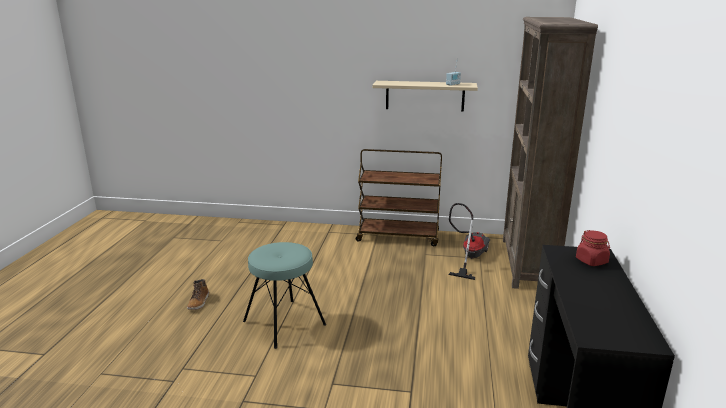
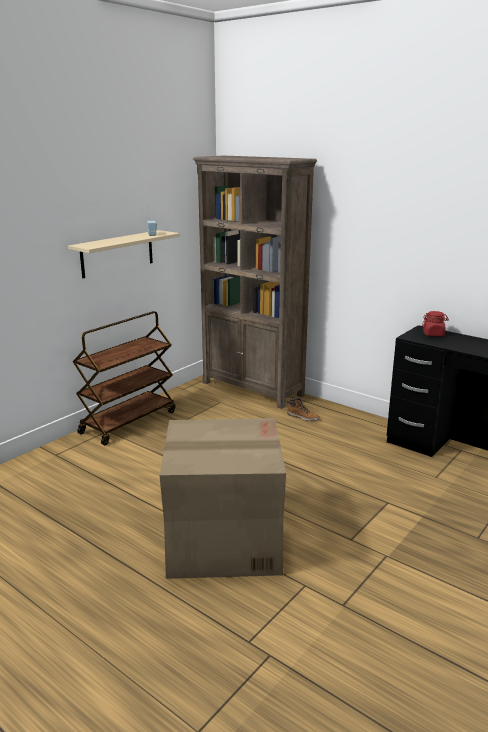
camera: 60 degrees left, 0 degrees up
(199, 302) = (105, 596): boot -> boot (303, 417)
(284, 323) = (222, 539): turquoise stool -> cardboard box
(469, 257) = (213, 406): vacuum cleaner -> none

